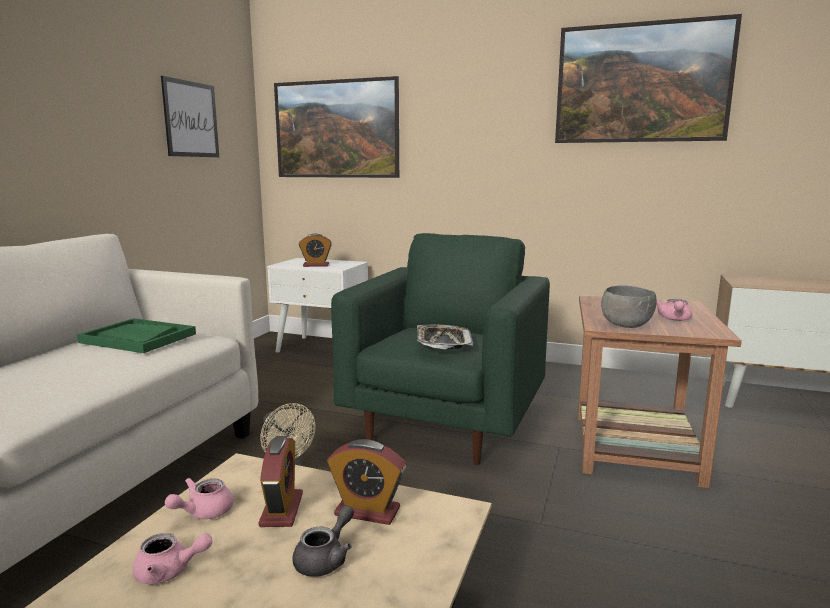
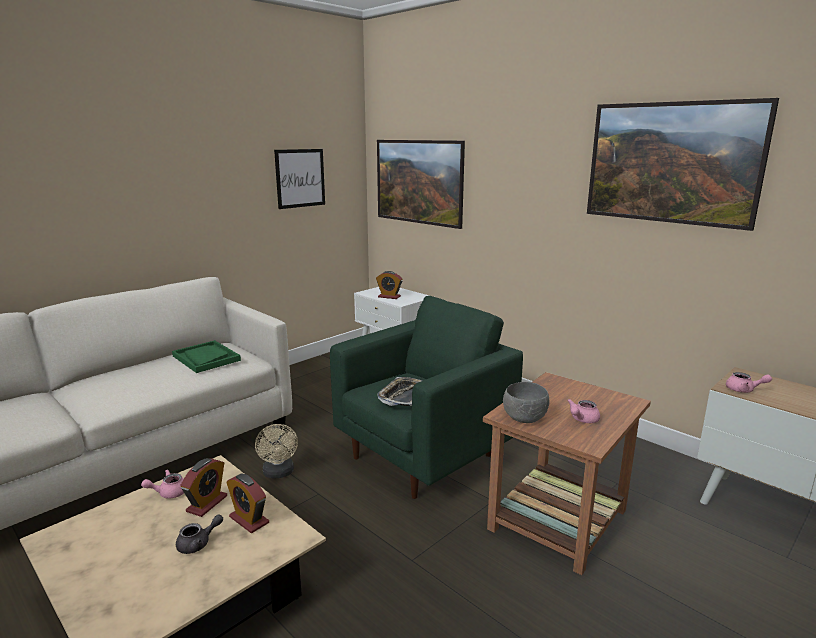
camera: 25 degrees right, 5 degrees up
(170, 572) = (124, 525): pink teapot -> pink teapot (744, 390)

